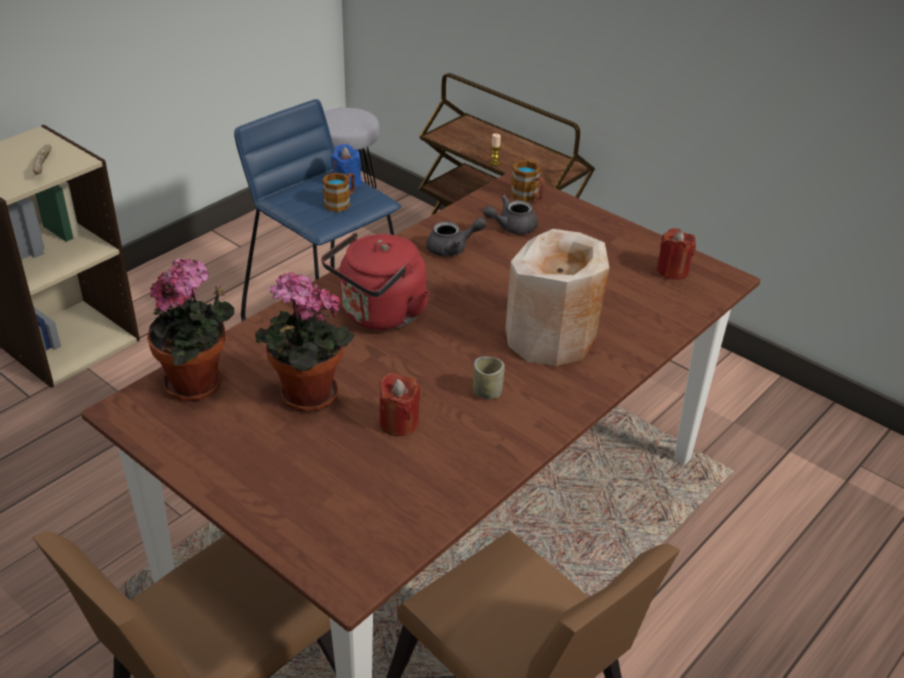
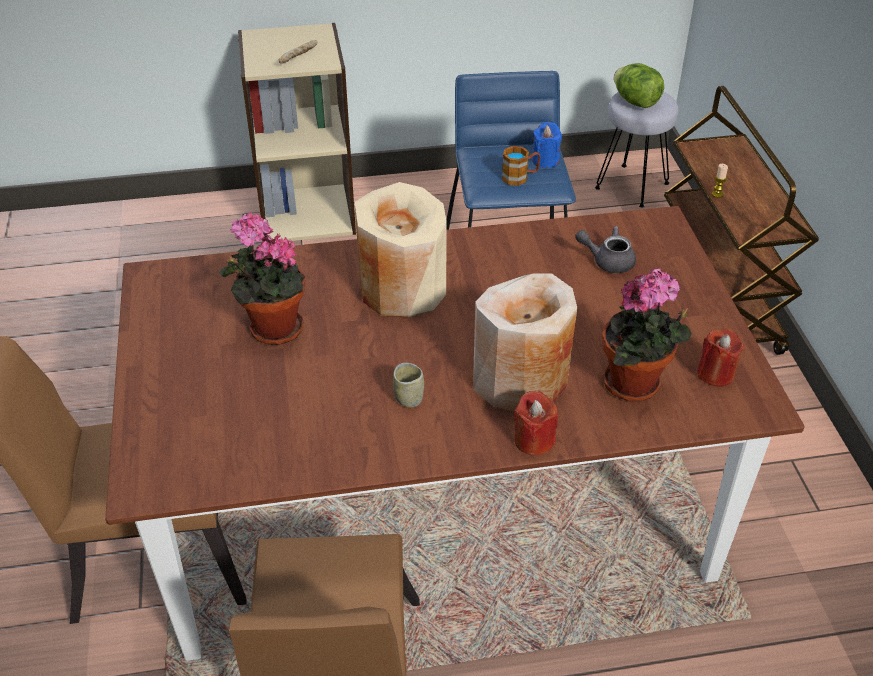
camera: 40 degrees right, 5 degrees up
(199, 385) = (214, 281): potted plant -> potted plant (636, 386)
(339, 122) = (635, 102): none -> lettuce
(379, 315) = (402, 289): red kettle -> beige vase
(399, 423) = (313, 386): red candle -> red candle (533, 440)
(453, 248) = (531, 258): grey teapot -> none
(528, 197) = (659, 238): mug -> none

